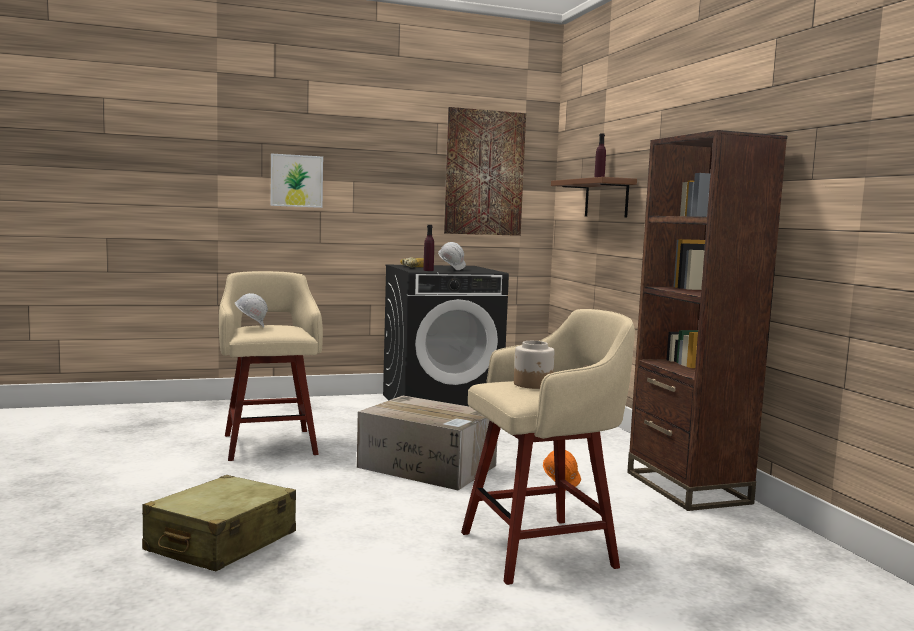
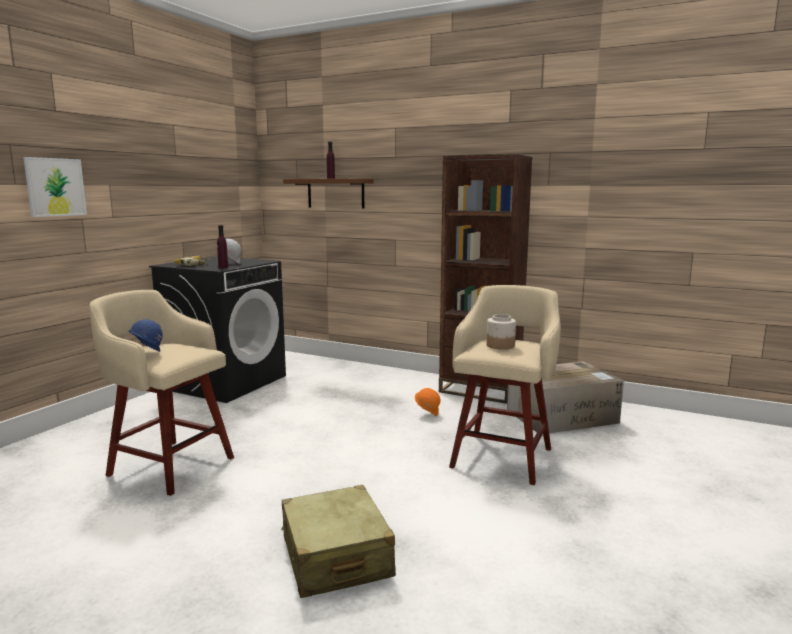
camera: 45 degrees left, 5 degrees up
(251, 327) = (146, 354): white hard hat -> blue hard hat
(429, 467) = (331, 433): cardboard box -> cardboard box (562, 416)
(484, 173) = (213, 172): picture -> none

